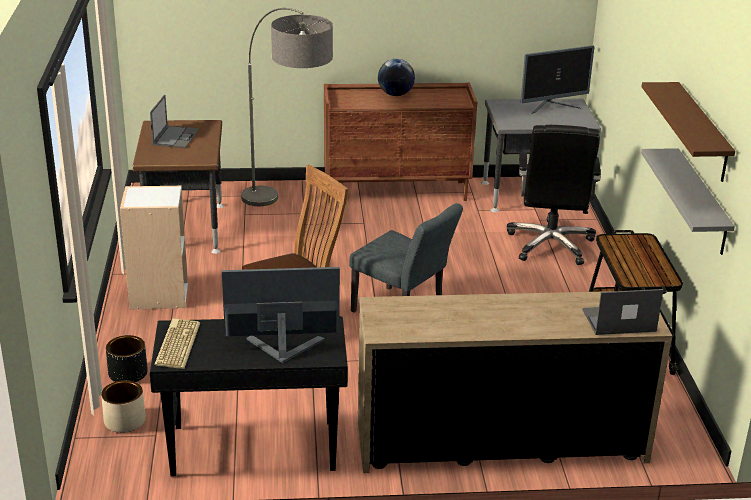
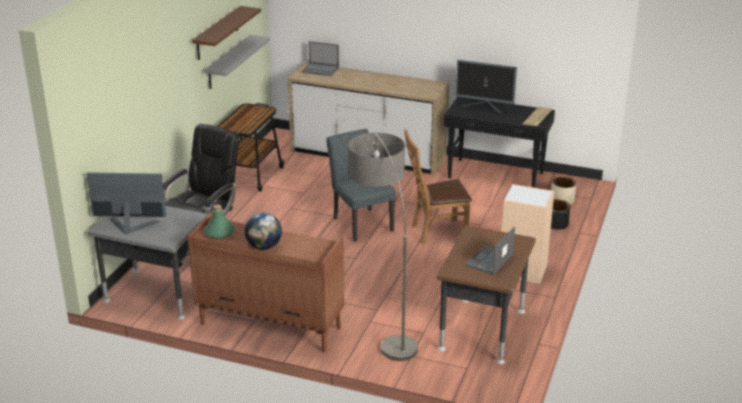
camera: 155 degrees left, 0 degrees up
(450, 97) = (219, 232): none -> green bottle

